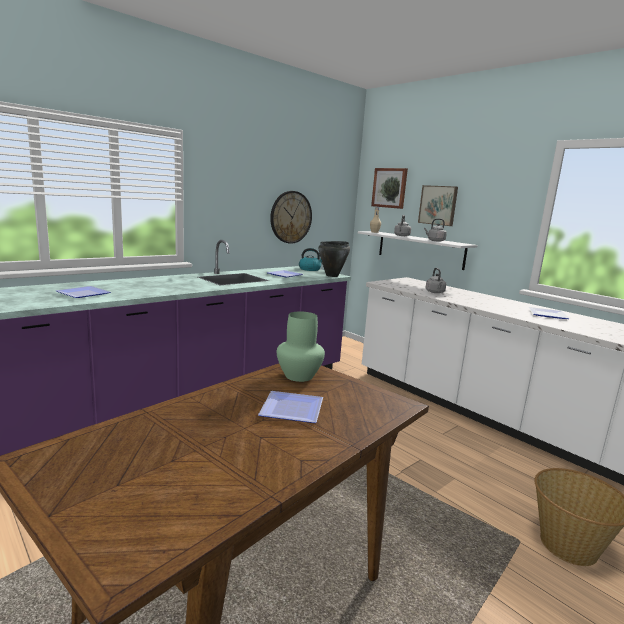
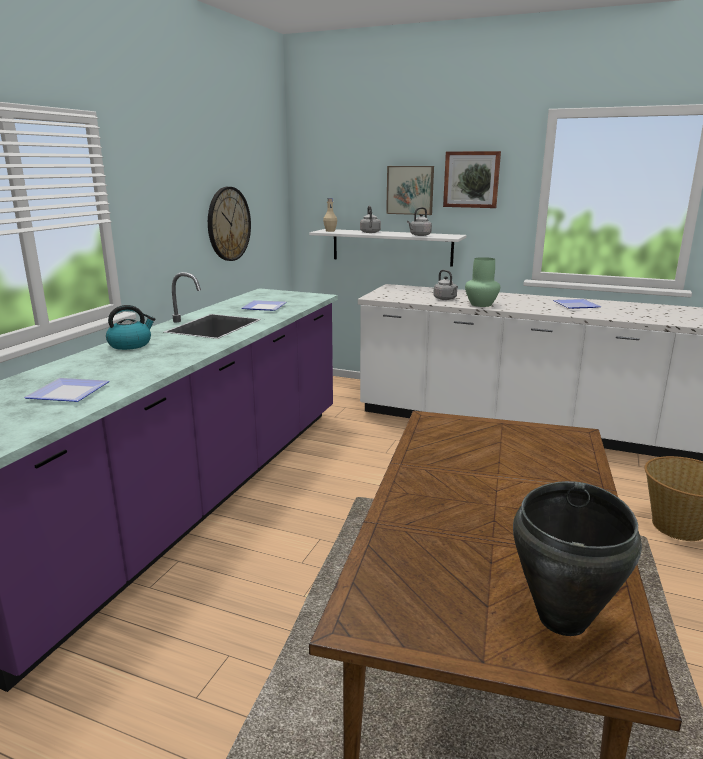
camera: 25 degrees left, 5 degrees up
(290, 408) = (500, 470): plate -> none
(299, 375) = (449, 432): green vase -> green vase (480, 304)
(310, 269) = (275, 293): kettle -> kettle (130, 344)
(332, 275) = (316, 297): black cooking pot -> black cooking pot (563, 619)
(389, 188) = (338, 170): picture -> picture (471, 179)

